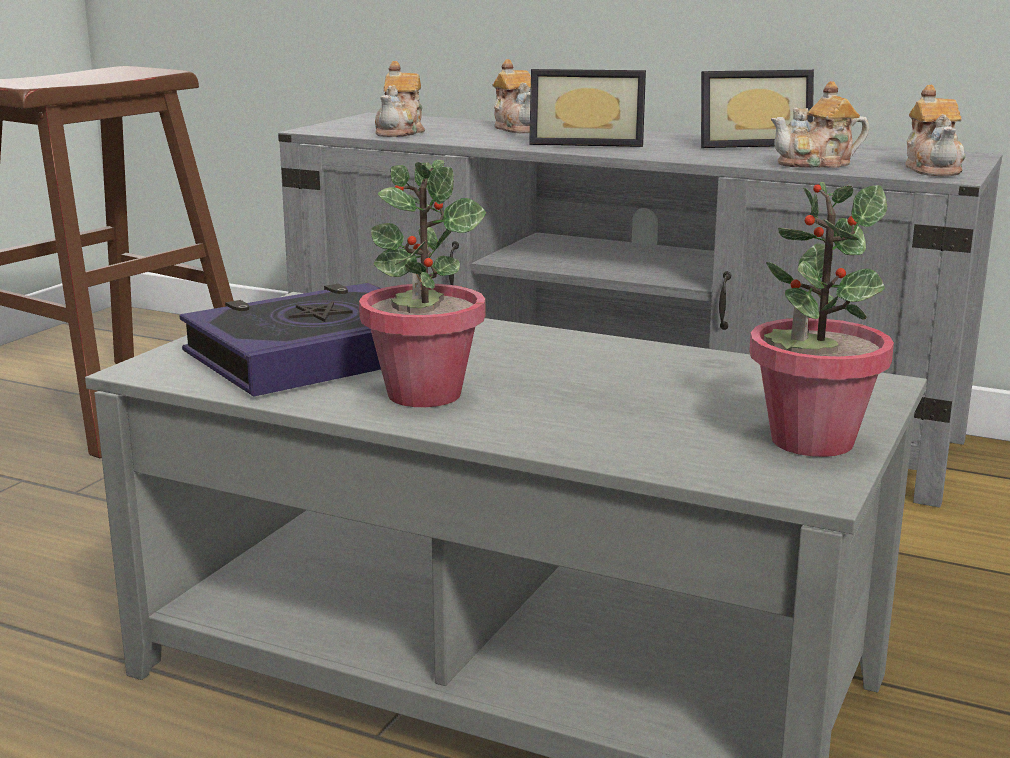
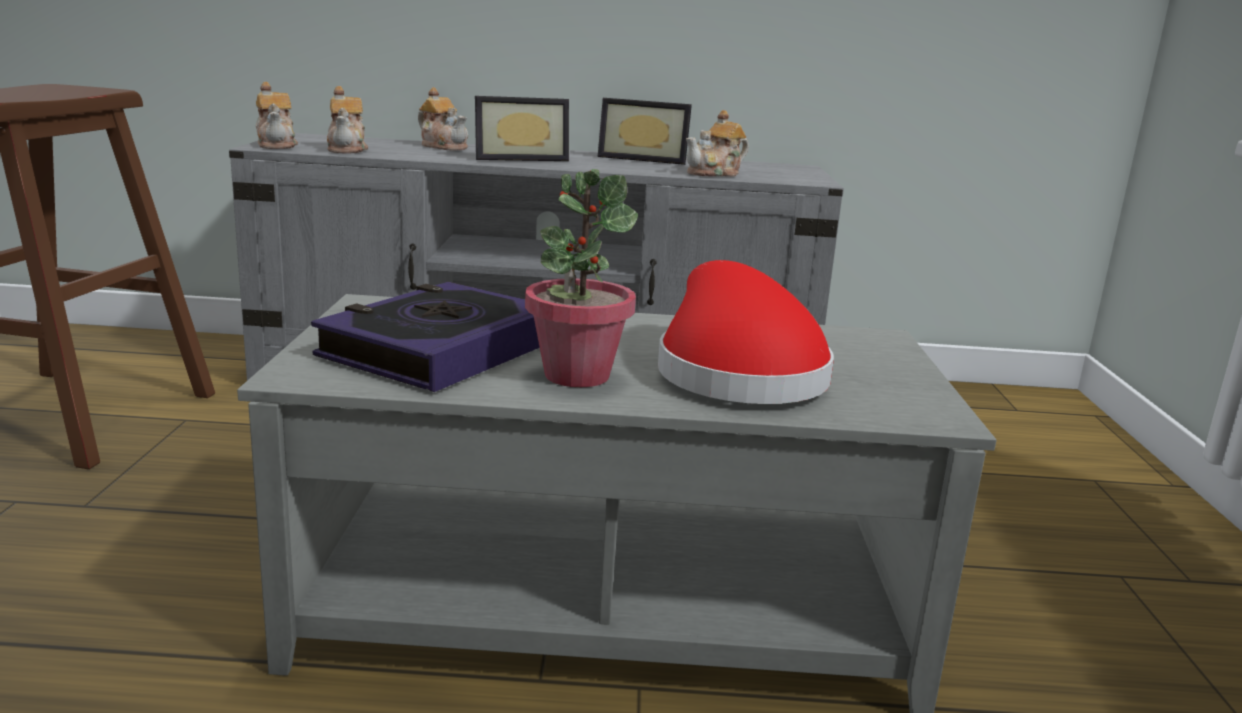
camera: 25 degrees left, 0 degrees up
(612, 408) = (734, 373): none -> red hat
(751, 144) = (644, 159): picture frame -> picture frame turned 45 degrees clockwise
(811, 441) = (898, 383): potted plant -> none
(933, 169) = (797, 177): teapot -> teapot (277, 145)

